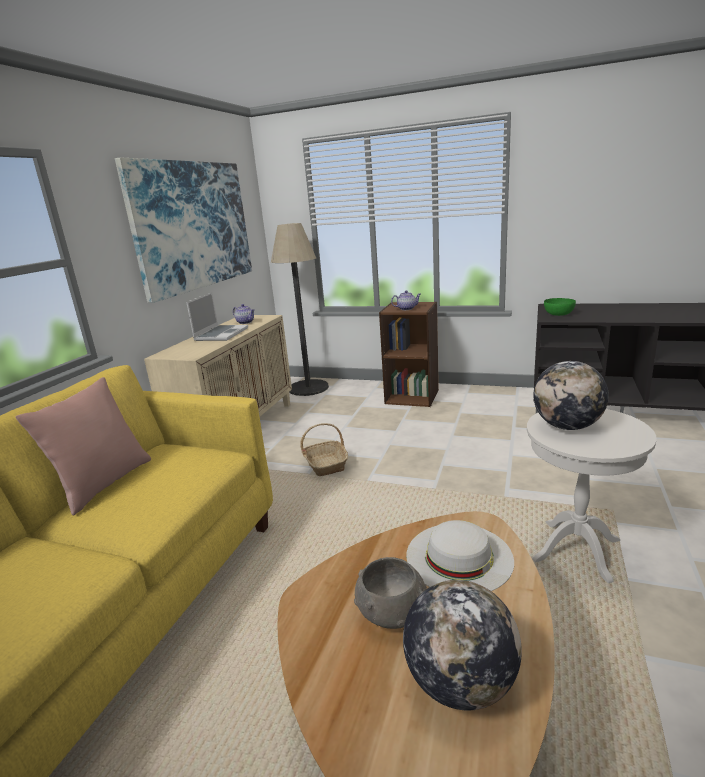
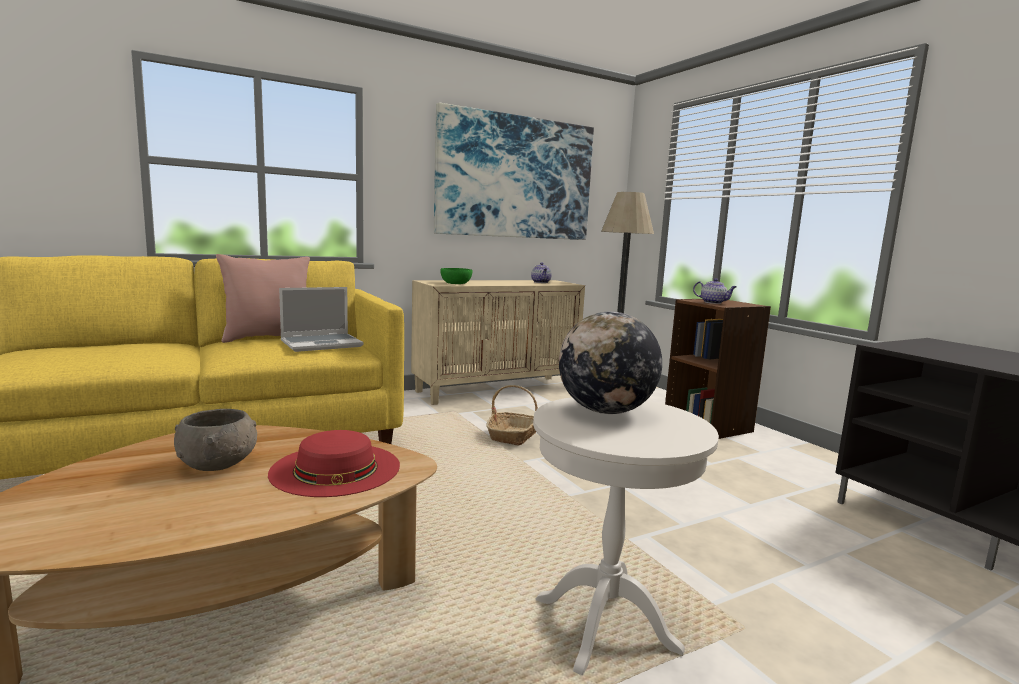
camera: 40 degrees right, 10 degrees down
(221, 334) = (500, 282): laptop -> laptop (322, 344)
(459, 557) = (336, 469): white hat -> red hat
(460, 683) = (137, 512): globe -> none
(559, 314) = (920, 347): green bowl -> green bowl (456, 283)

